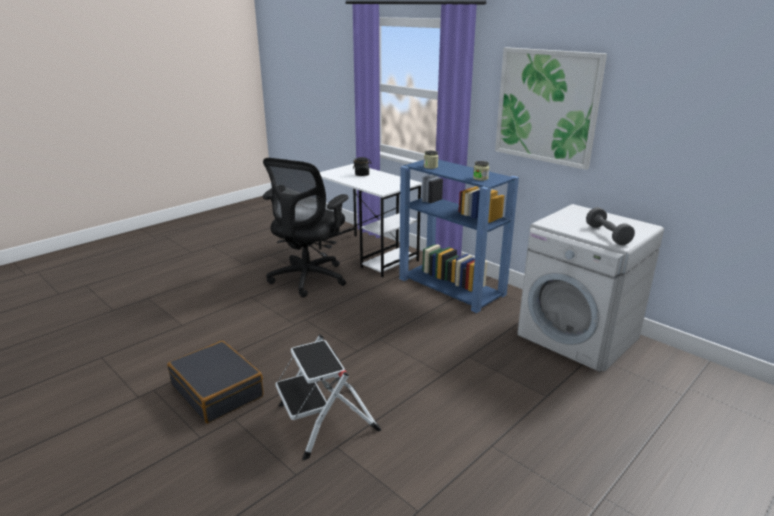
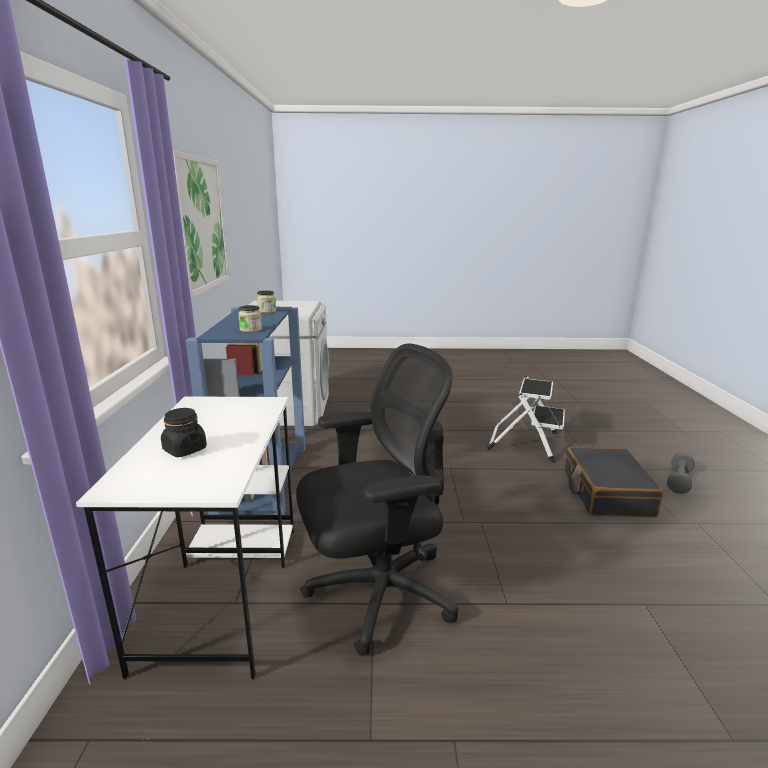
camera: 135 degrees left, 5 degrees down
(607, 235) = (298, 304): grey dumbbell -> grey dumbbell (679, 481)

